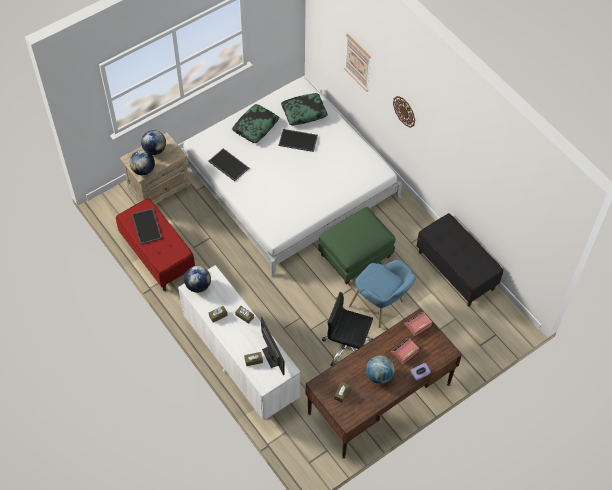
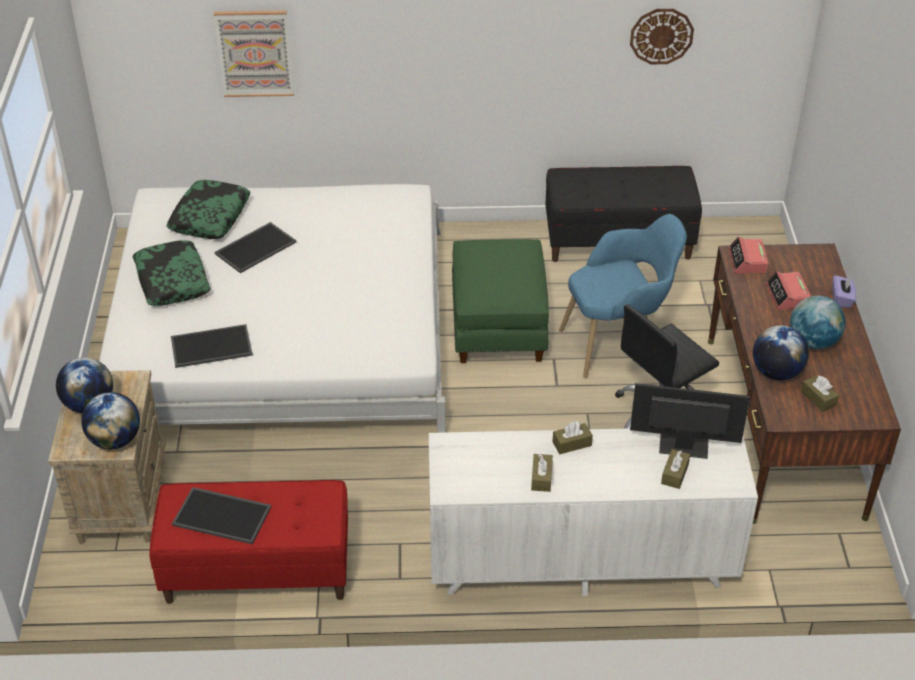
camera: 55 degrees left, 15 degrees down
(198, 286) = (453, 475): globe -> globe (776, 372)
(404, 111) = (396, 55): wall clock -> wall clock (661, 36)

